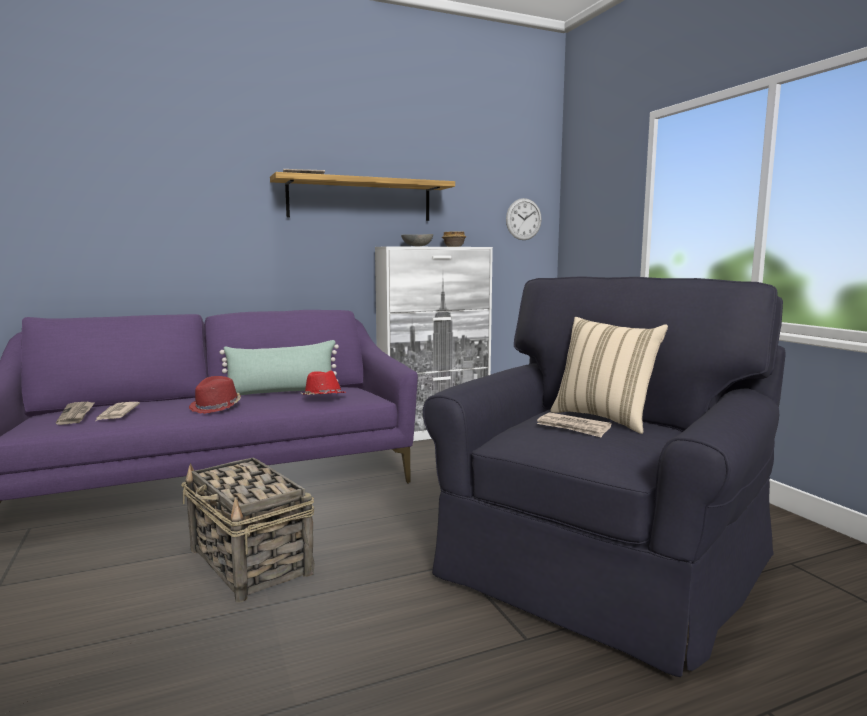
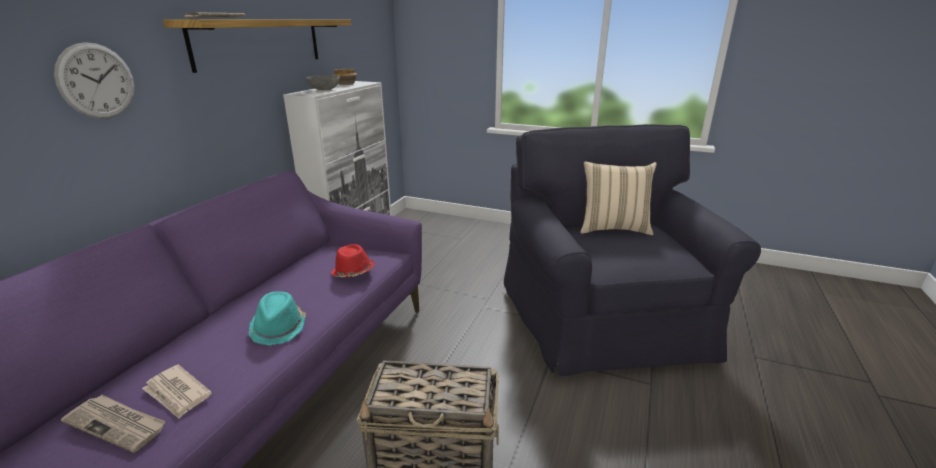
camera: 45 degrees left, 15 degrees up
(216, 407) = (279, 327): red hat -> turquoise hat
(282, 393) = (291, 280): green pillow -> none
(523, 219) = (377, 48): wall clock -> wall clock (96, 81)
(573, 428) = (624, 244): newspaper -> none

